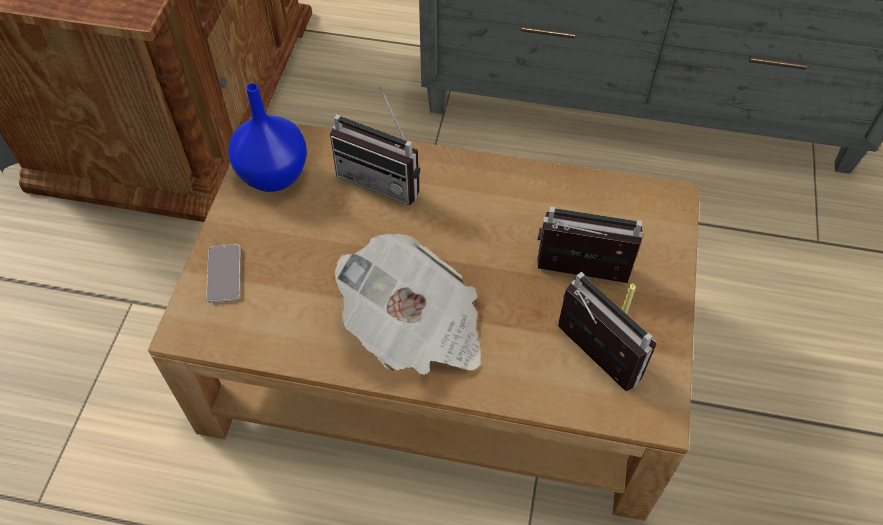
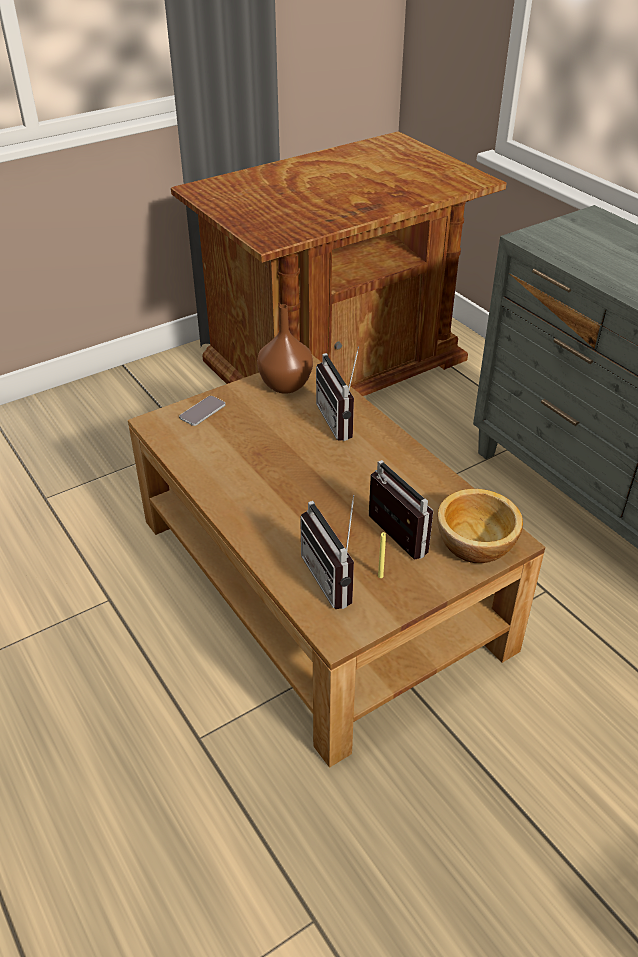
camera: 45 degrees right, 15 degrees down
(272, 175) = (285, 384): blue vase -> brown vase
(416, 328) = (261, 497): newspaper -> none
(588, 359) = (336, 578): radio -> radio turned 150 degrees clockwise
(651, 224) = (477, 544): none -> bowl

